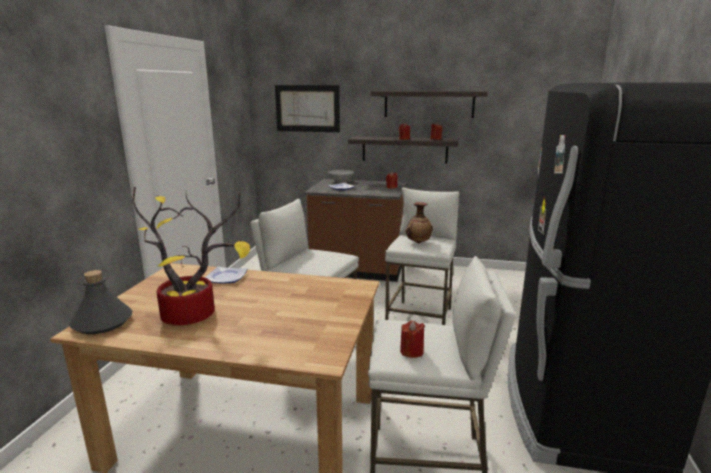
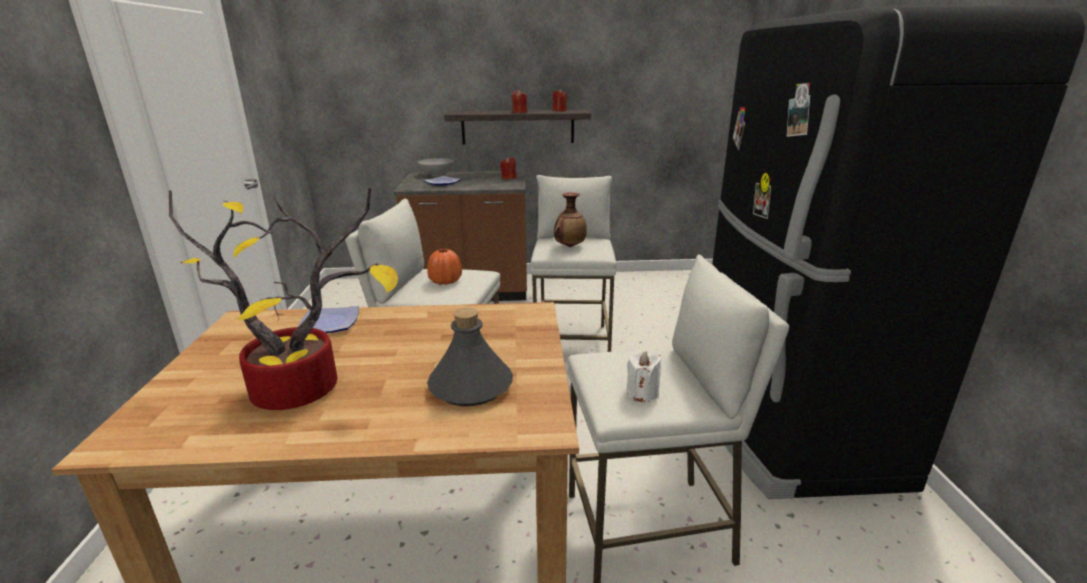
camera: 15 degrees left, 5 degrees up
(103, 322) = (147, 424): grey bottle -> grey bottle (471, 386)
(307, 108) = (378, 73): picture -> none
(316, 258) = (445, 281): none -> orange vase
(411, 351) = (642, 393): red candle -> white candle
(428, 104) = (546, 64): shelf -> none

